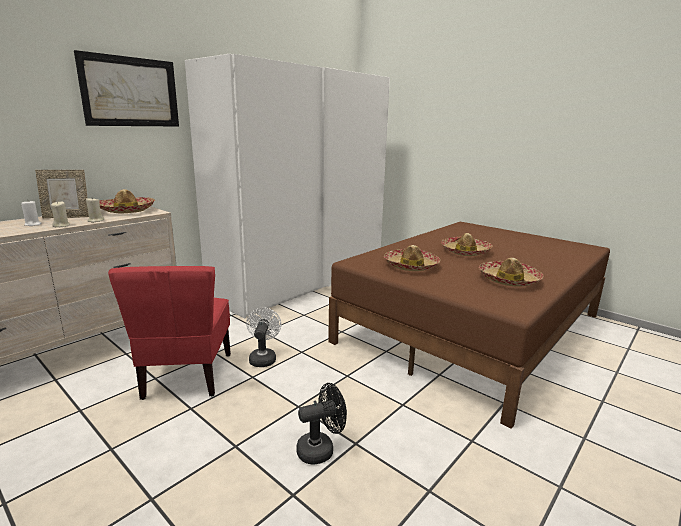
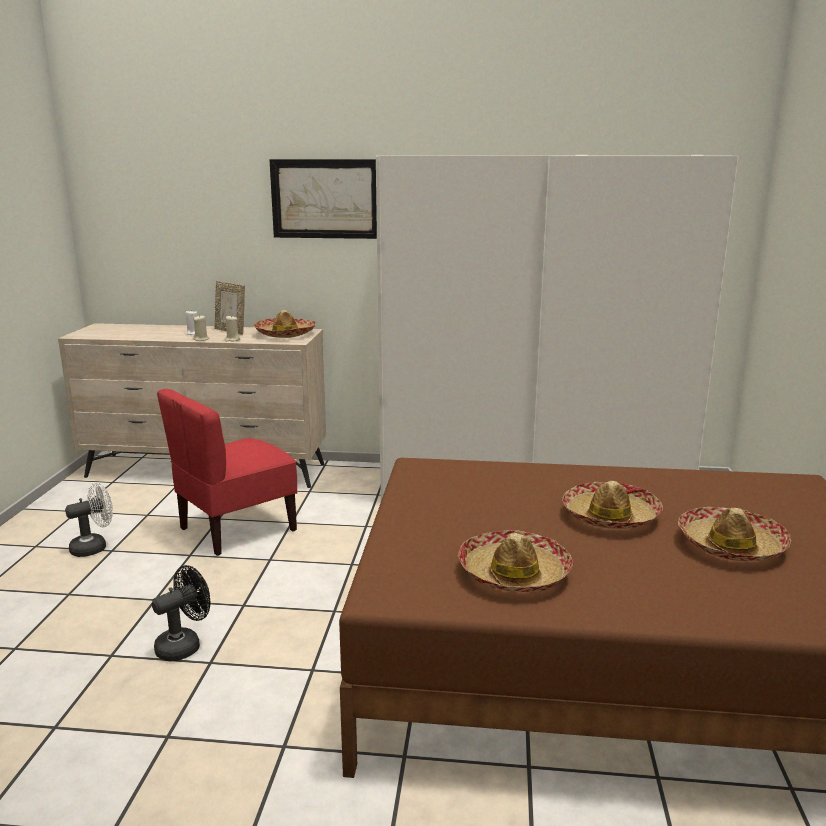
camera: 55 degrees right, 0 degrees up
(263, 358) = (312, 549): white fan -> white fan (94, 547)
(321, 449) = (184, 645): black fan -> black fan turned 75 degrees counterclockwise
(411, 266) = (461, 497): hat -> hat (730, 545)

